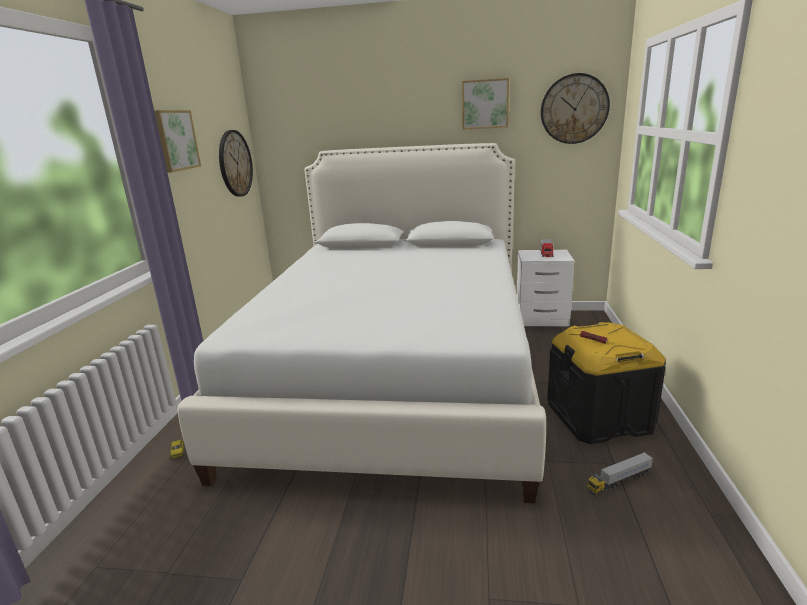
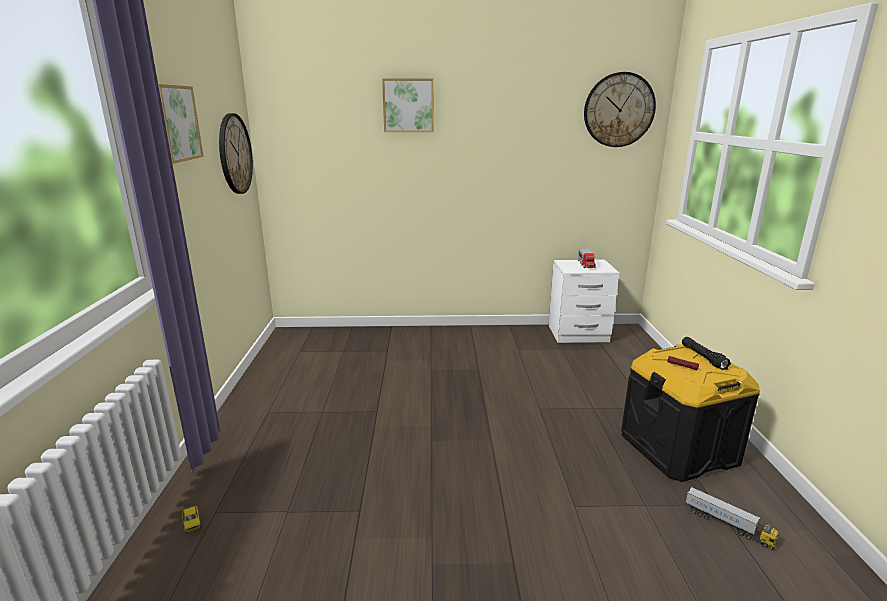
camera: 10 degrees left, 0 degrees up
(396, 375) = (440, 405): white bed -> none
(485, 104) = (525, 99): picture -> picture (408, 105)
(617, 333) = (703, 357): none -> black flashlight
(619, 481) = (728, 525): toy truck -> toy truck turned 105 degrees counterclockwise

